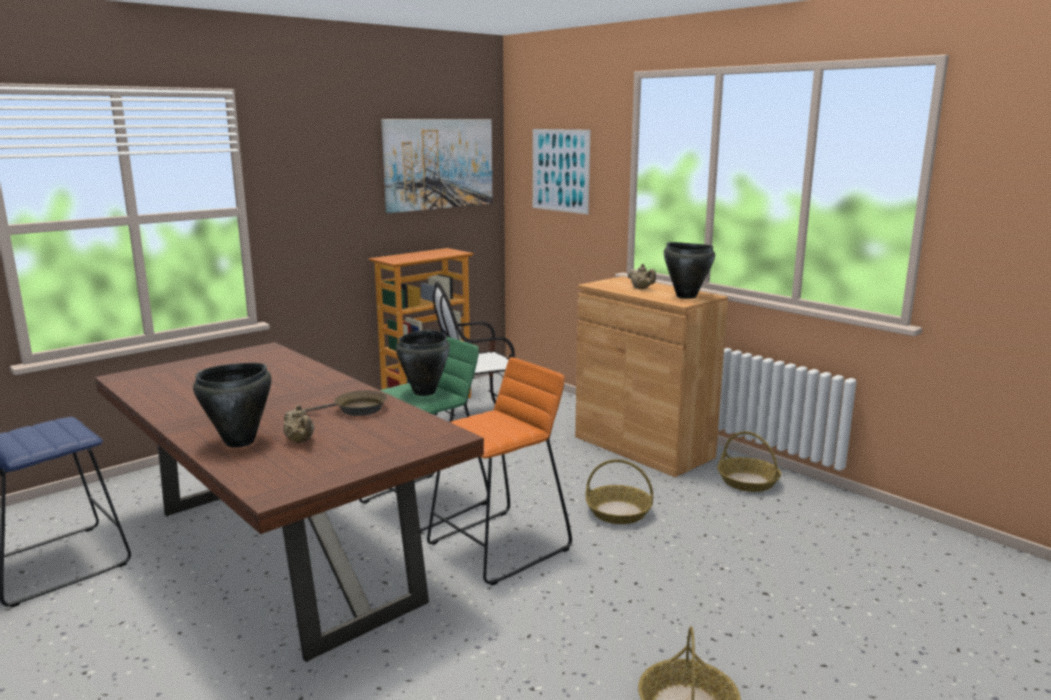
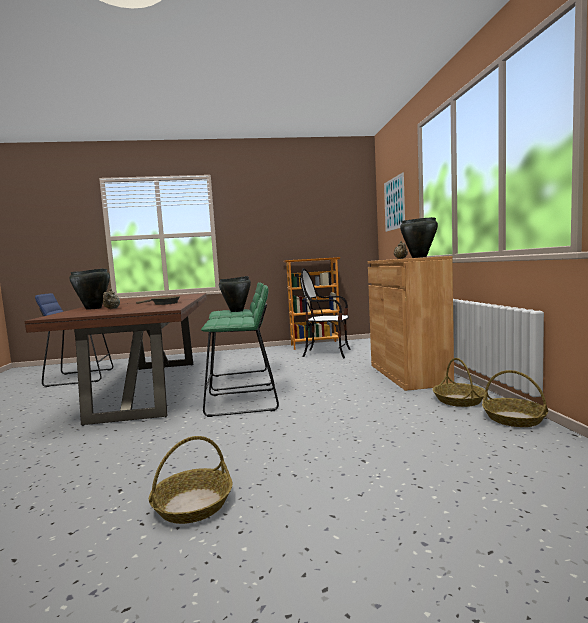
camera: 35 degrees right, 10 degrees down
(439, 164) = (329, 210): picture -> none
(499, 546) = (242, 402): orange stool -> green stool
(618, 512) = (335, 400): basket -> basket (513, 419)

